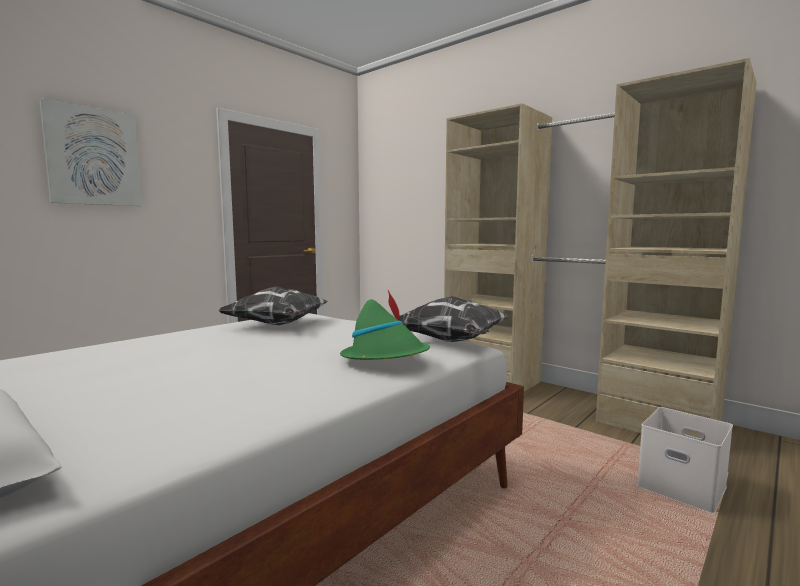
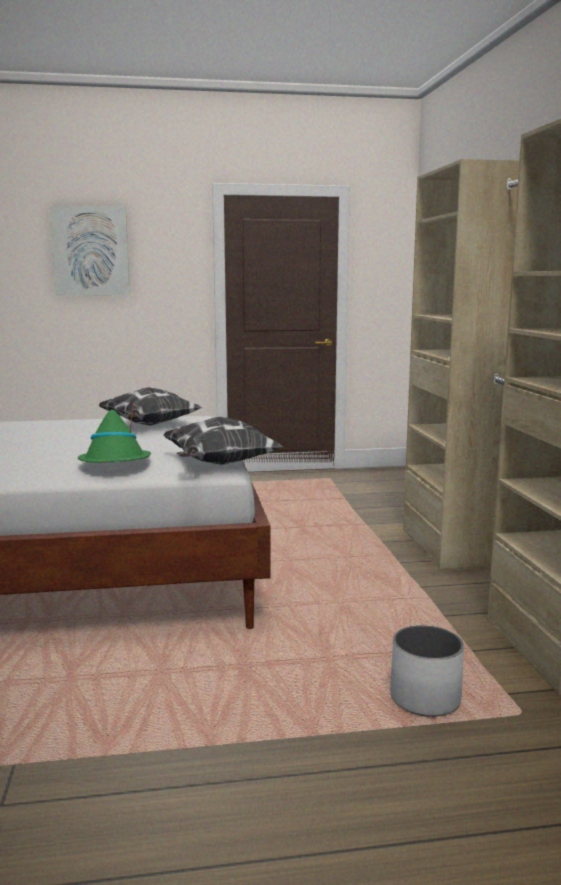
camera: 40 degrees right, 5 degrees up
(683, 486) = (425, 699): white storage box -> white planter

